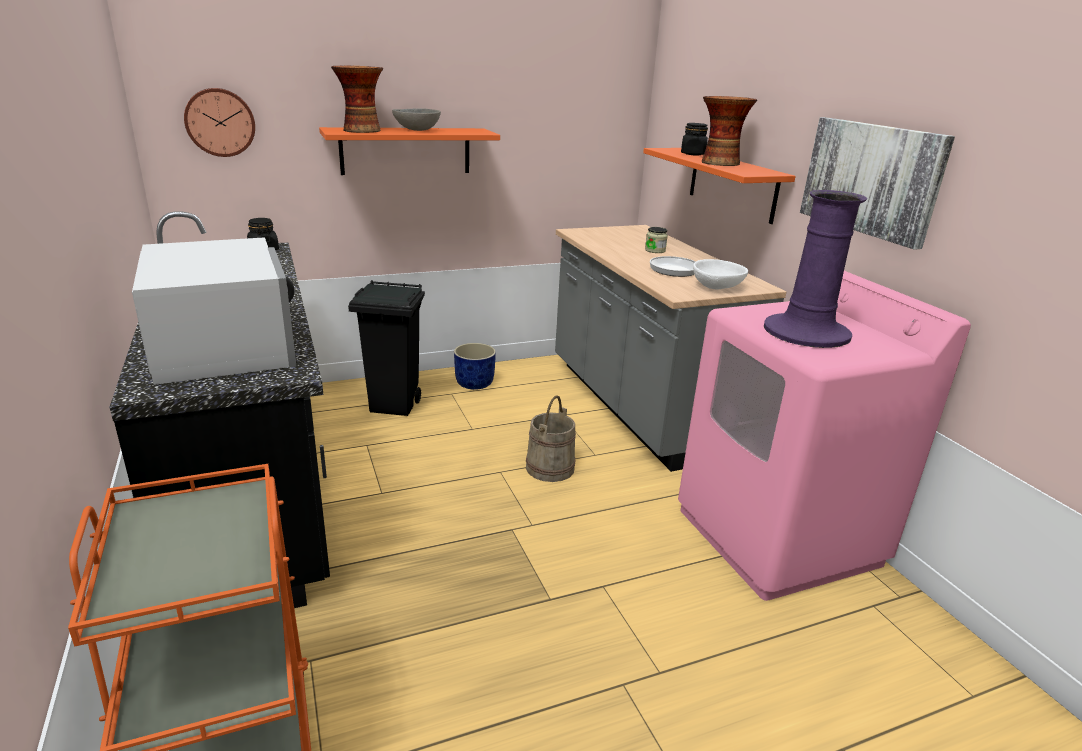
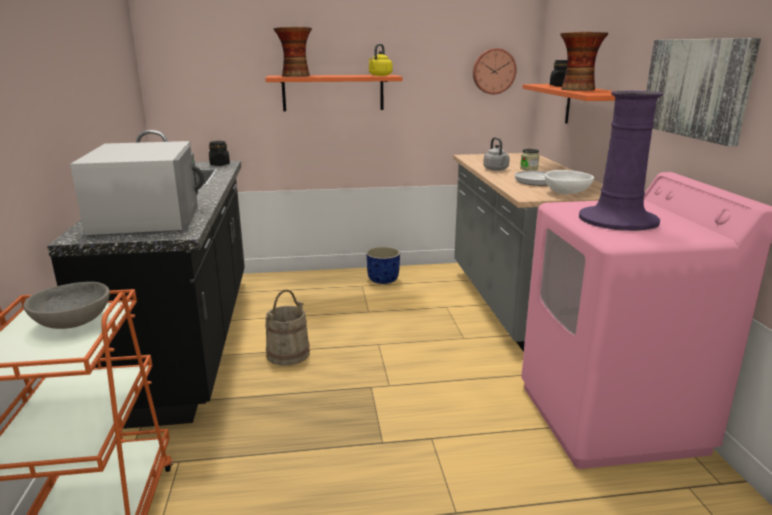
camera: 15 degrees right, 5 degrees down
(220, 122) = (197, 72): wall clock -> wall clock (493, 71)
(395, 406) = (314, 291): black trash can -> none
(416, 130) = (338, 75): grey bowl -> grey bowl (73, 322)
(470, 132) = (379, 75): none -> yellow kettle
(549, 467) = (420, 344): beige bucket -> beige bucket (288, 354)
(620, 253) = (496, 169): none -> grey kettle

